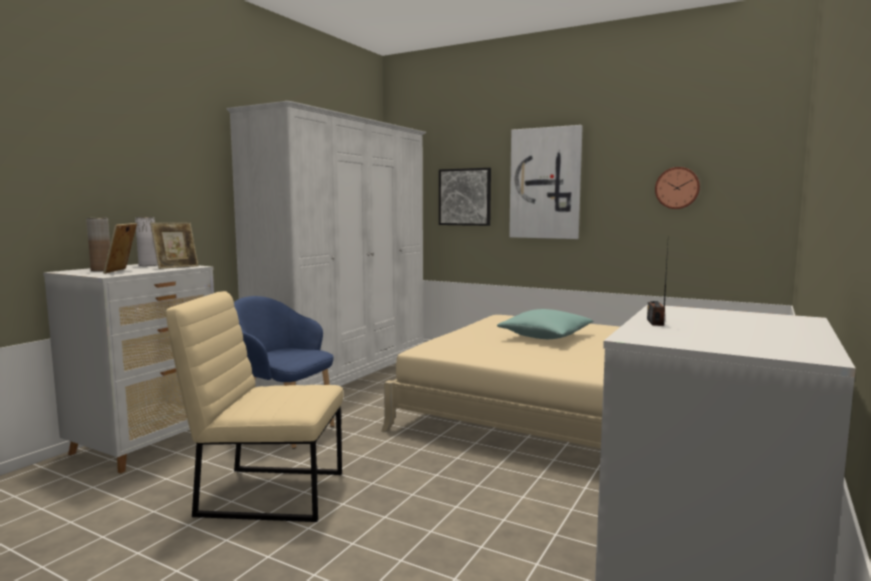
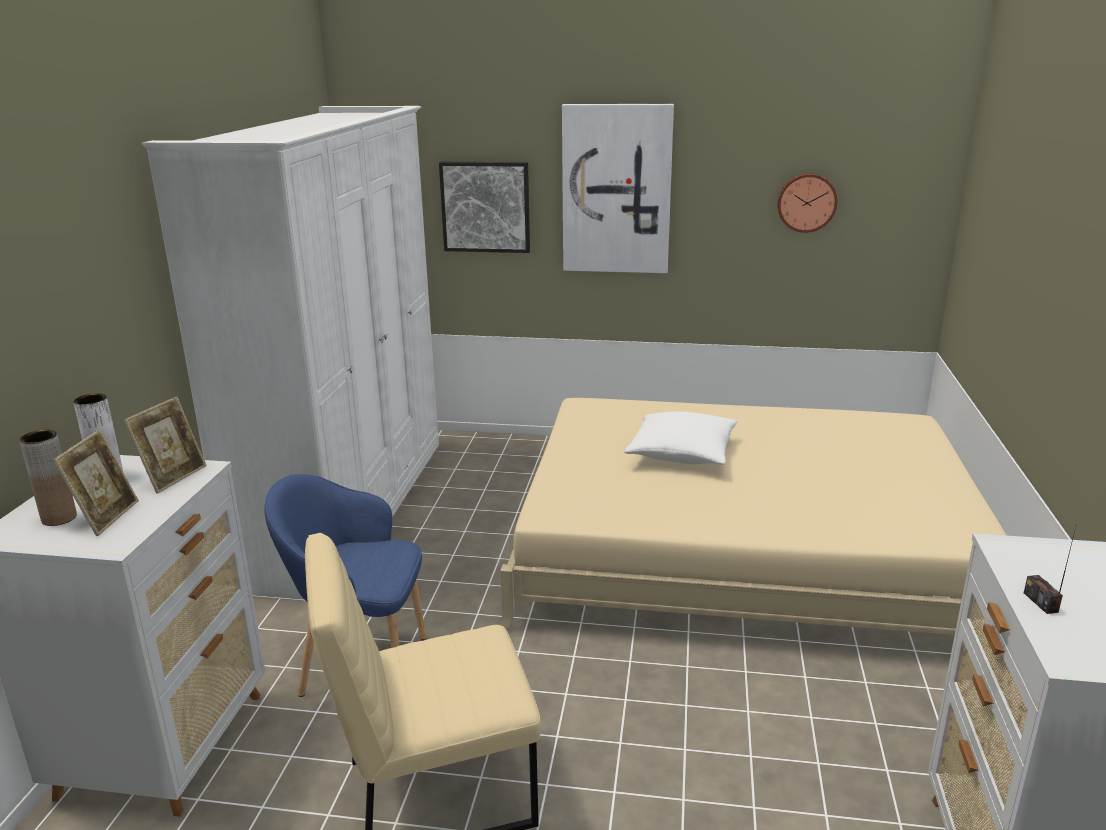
camera: 20 degrees left, 15 degrees up
(122, 271) = (106, 517): picture frame -> picture frame turned 150 degrees counterclockwise
(545, 337) = (681, 454): turquoise pillow -> white pillow

